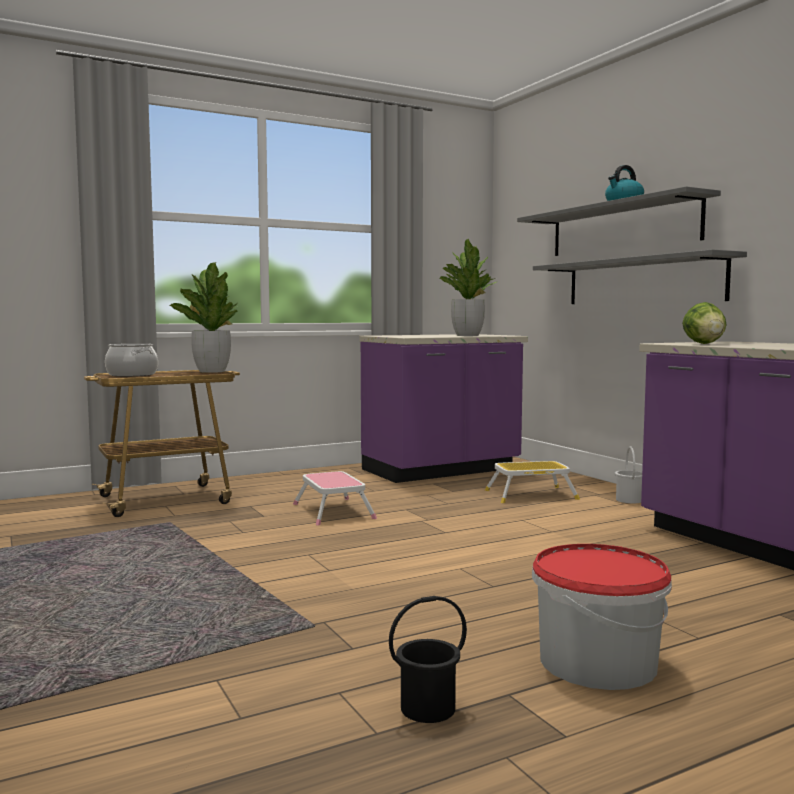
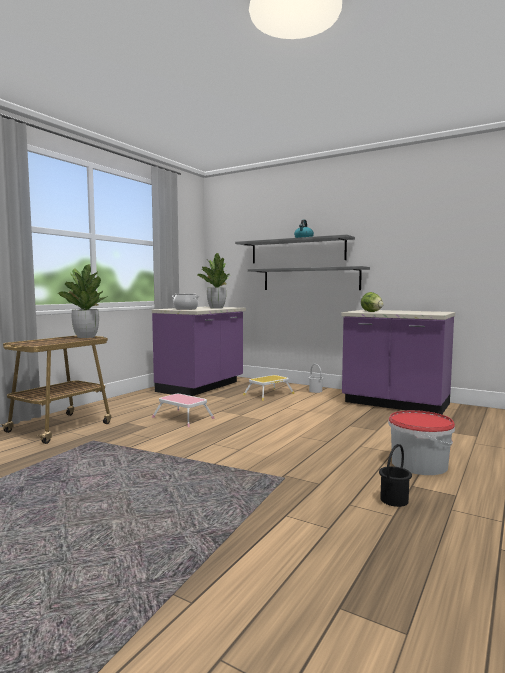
camera: 30 degrees left, 0 degrees up
(132, 375) = (42, 342): cooking pot -> cooking pot (185, 309)

